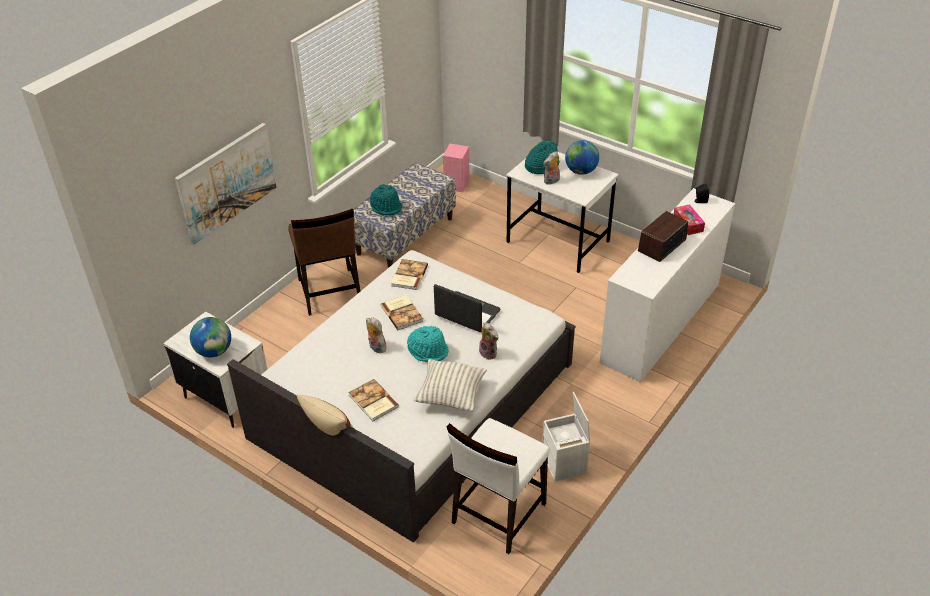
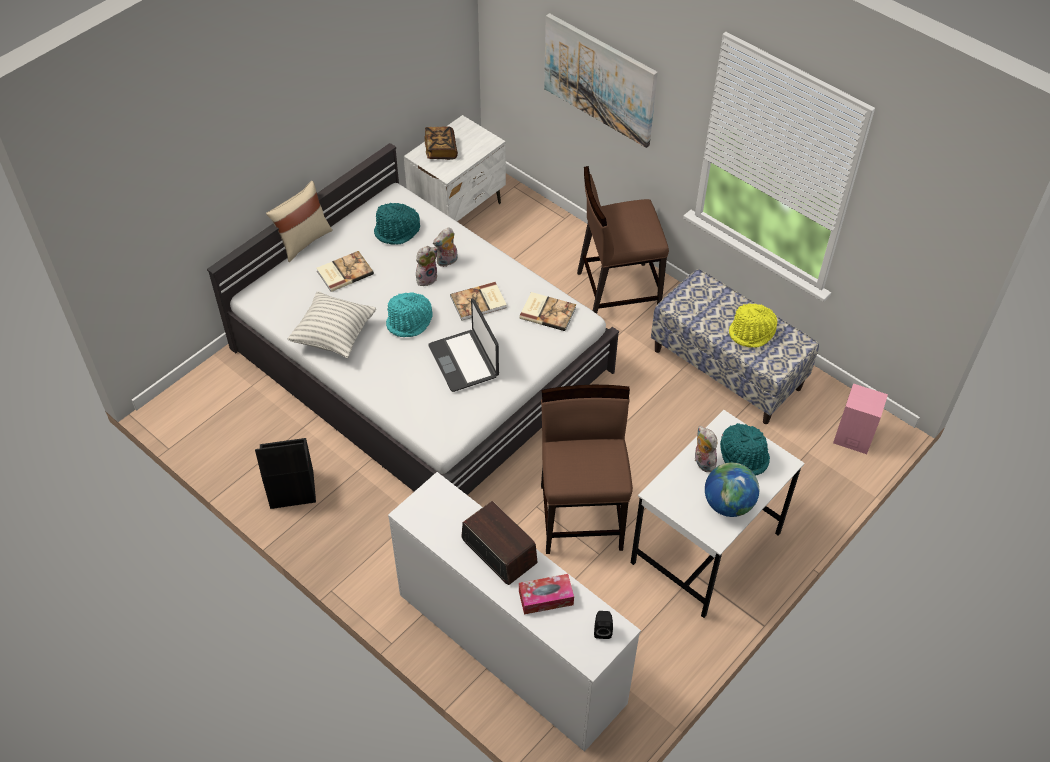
camera: 95 degrees right, 10 degrees up
(214, 351) = (441, 150): globe -> book
(386, 207) = (709, 306): turquoise hat -> turquoise hat (397, 231)
(410, 188) = (752, 332): none -> yellow hat
(467, 314) = (464, 361): laptop -> laptop turned 120 degrees clockwise
(489, 353) = (393, 376): plush toy -> plush toy (447, 262)
(497, 513) = (242, 420): white chair -> none
(547, 297) = (582, 516): none -> brown chair
(565, 463) = (291, 490): white storage box -> black storage box

